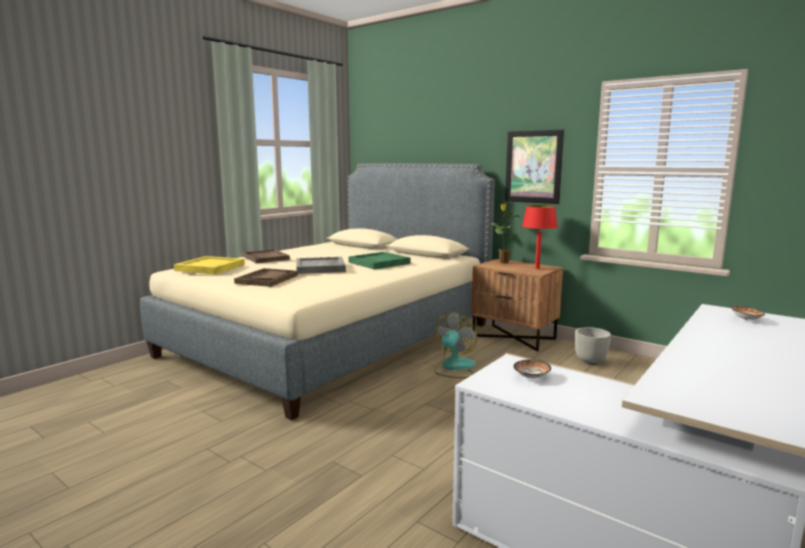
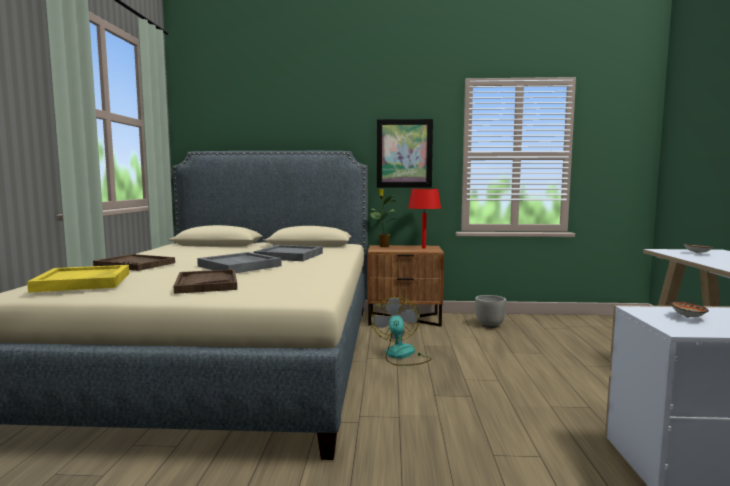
camera: 35 degrees left, 5 degrees down
(378, 263) = (288, 256): green tray -> grey tray

